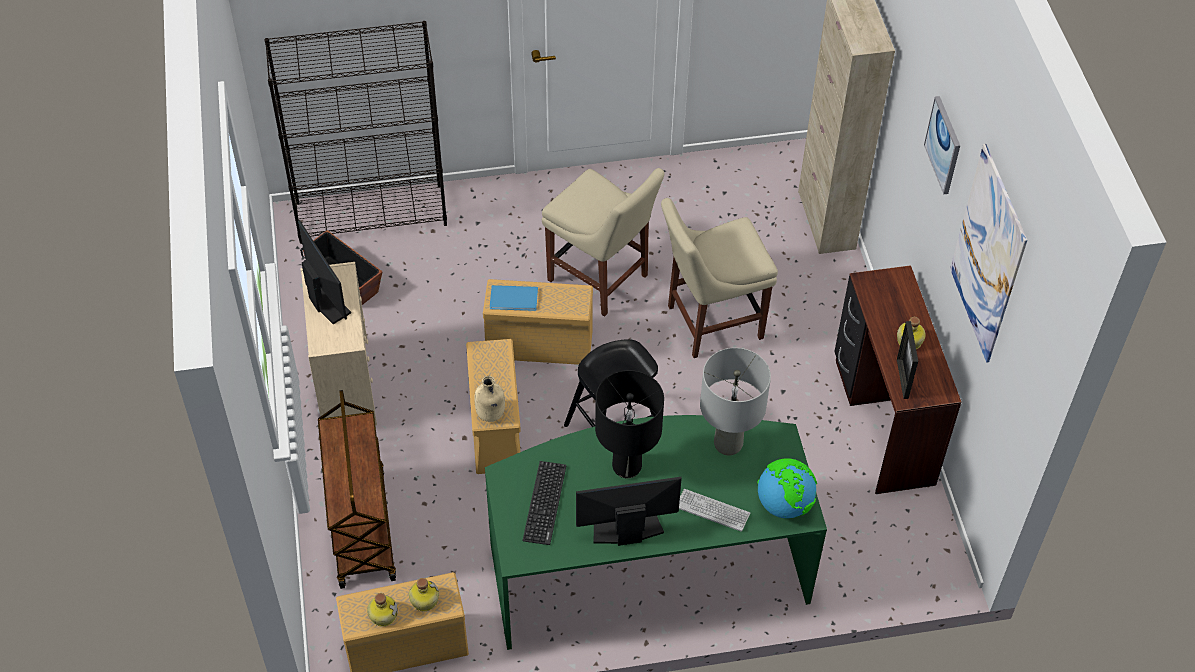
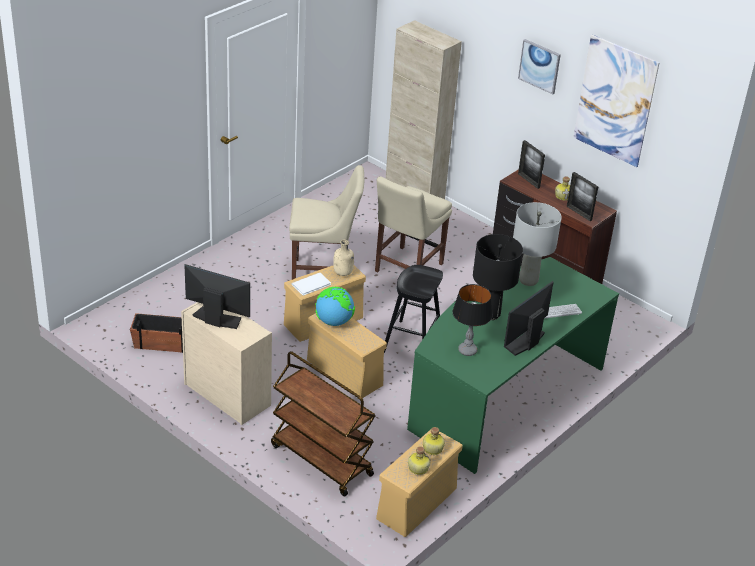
camera: 40 degrees left, 15 degrees down
(372, 213) = (142, 301): black bookcase -> none
(490, 414) = (364, 344): beige bottle -> beige bottle (343, 273)
(515, 299) = (312, 284): blue book -> white book
(544, 503) = (467, 350): keyboard -> table lamp
(784, 504) = (587, 293): globe -> globe (334, 322)
(888, 293) = (528, 180): none -> picture frame

